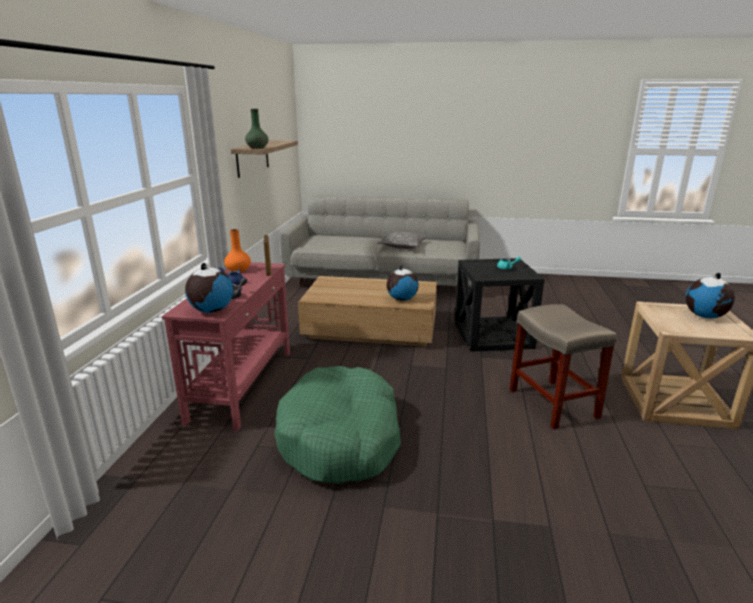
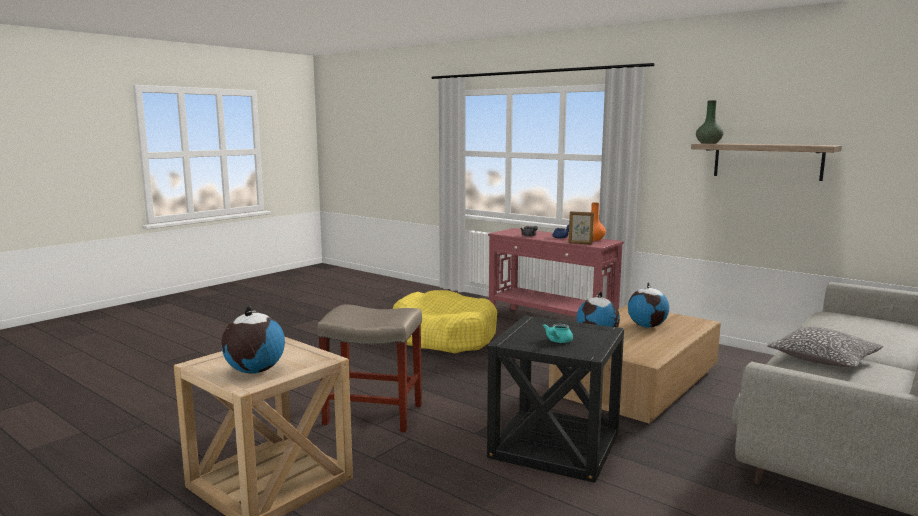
camera: 120 degrees right, 10 degrees down
(211, 311) = (507, 232): globe -> globe (647, 326)
(340, 438) = (442, 336): green dog bed -> yellow dog bed

